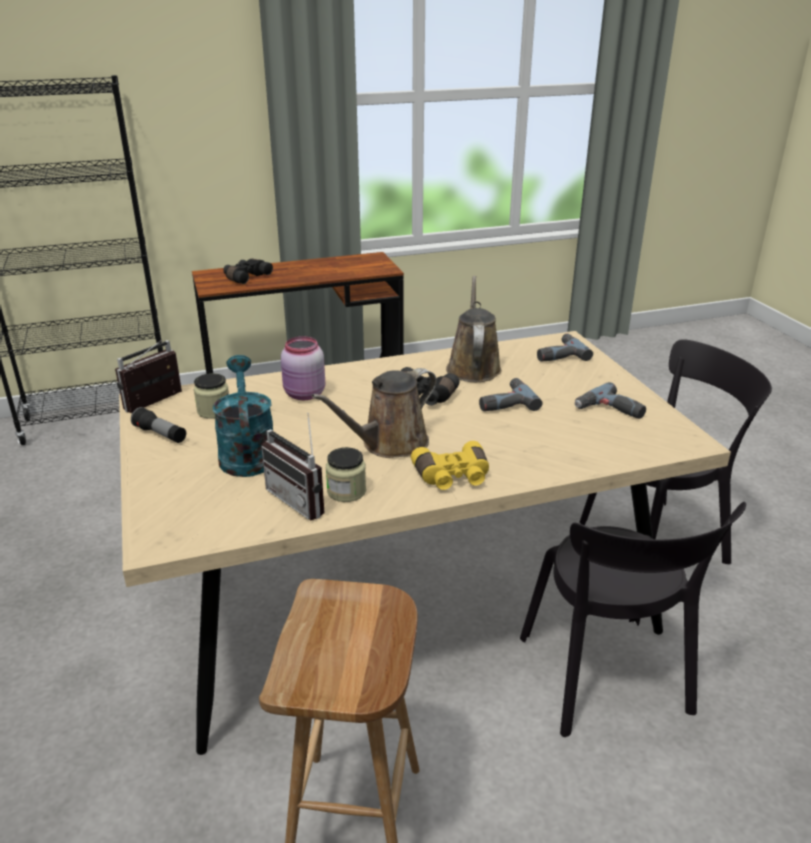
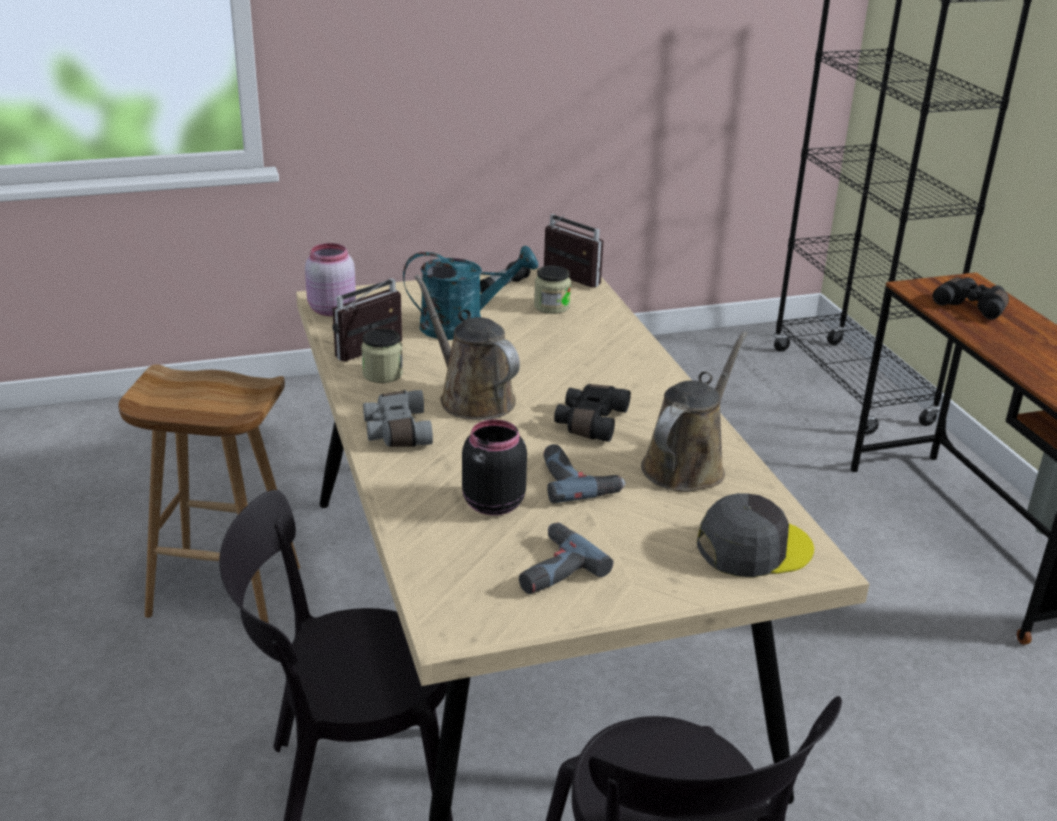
camera: 90 degrees right, 0 degrees up
(304, 395) = (591, 350): pink jar -> pink jar (330, 309)
(453, 477) = (396, 431): yellow binoculars -> grey binoculars
(473, 367) = (687, 465): brown watering can -> brown watering can turned 60 degrees counterclockwise
(545, 432) = (491, 503): none -> black jar
(558, 354) = (753, 548): power drill -> grey cap

